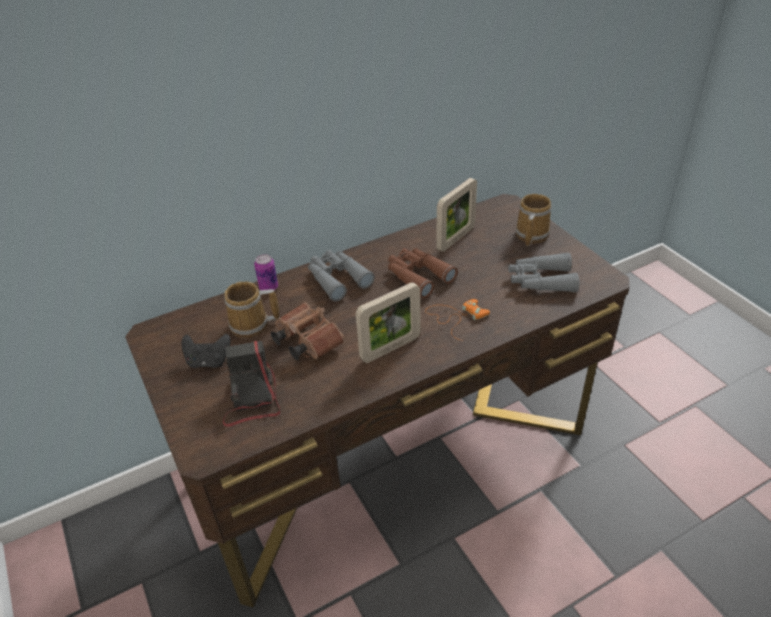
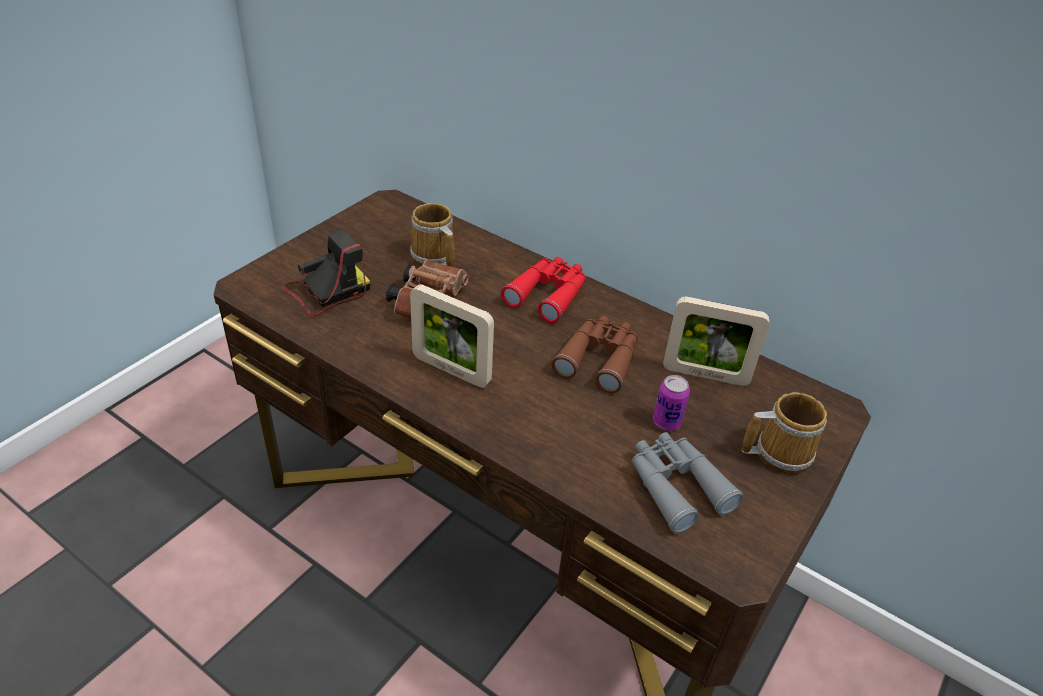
camera: 60 degrees right, 0 degrees up
(208, 361) = (366, 248): black game controller -> none
(268, 287) = (500, 250): can -> can (666, 422)
(337, 278) = (548, 294): grey binoculars -> red binoculars
(455, 317) = (540, 413): orange game controller -> none

